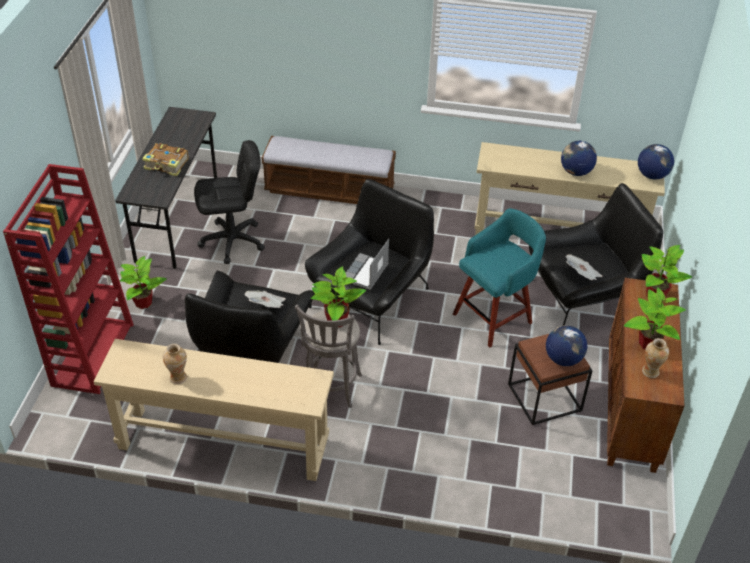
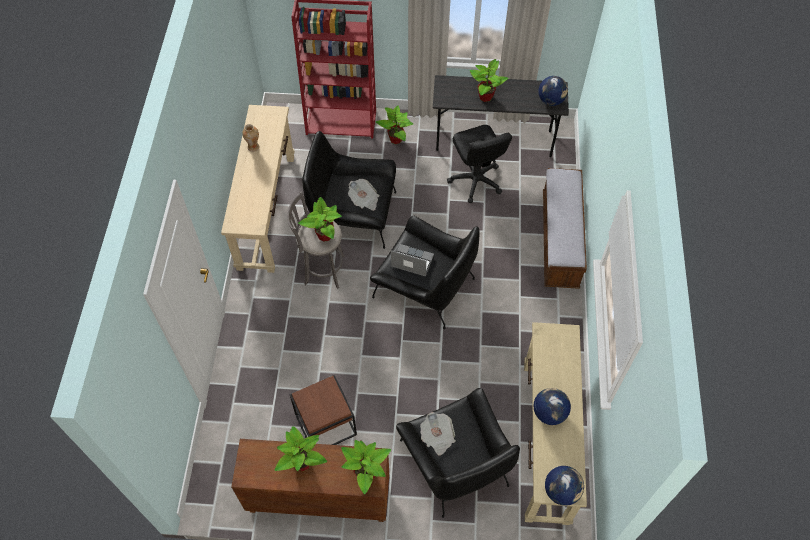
camera: 85 degrees right, 15 degrees up
(167, 165) = (485, 96): book -> potted plant
(494, 317) = (416, 383): turquoise stool -> none
(563, 359) = (314, 410): globe -> globe (551, 100)
(650, 372) = (268, 462): vase -> none

